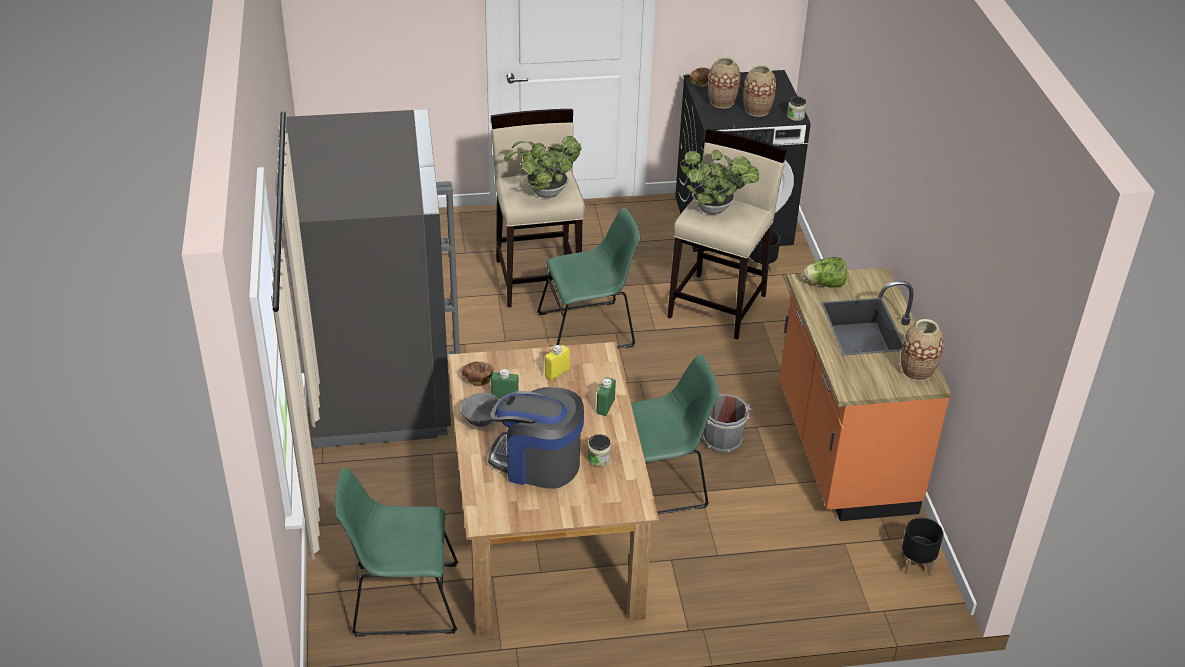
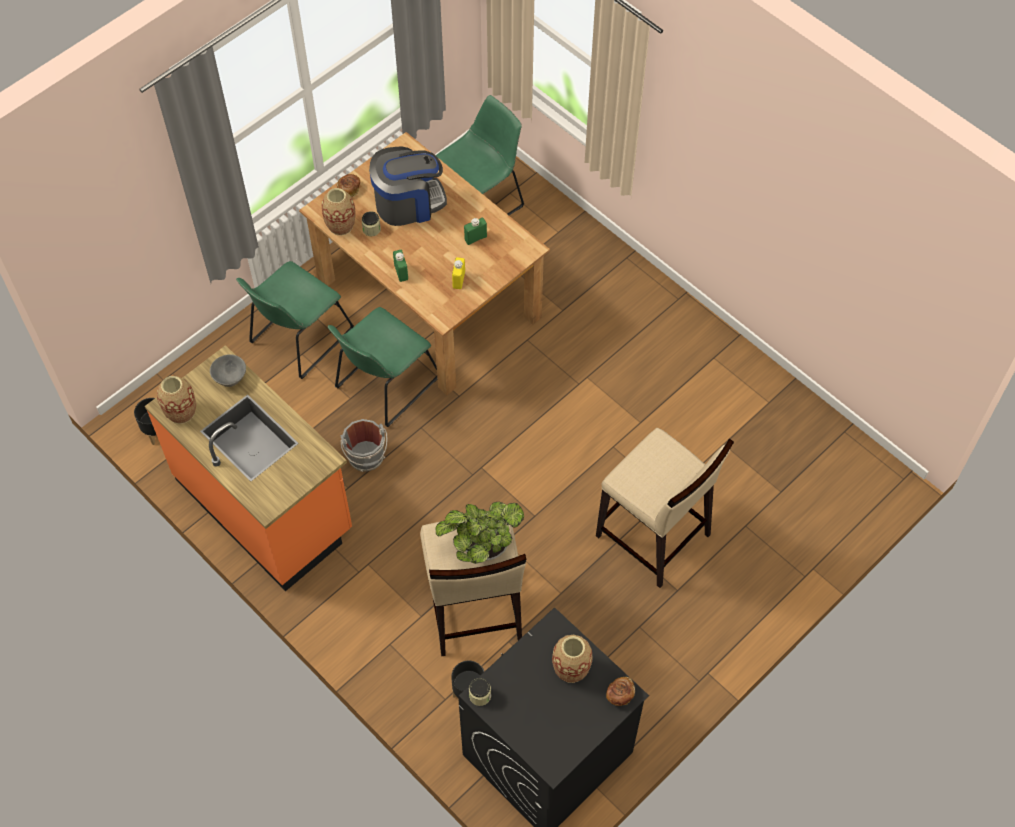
camera: 145 degrees right, 20 degrees up
(381, 383) = (660, 344): grey fridge -> none
(477, 378) = (508, 241): bread -> bread (349, 189)
(480, 420) = (474, 211): grey bowl -> grey bowl (231, 378)
(544, 193) = (646, 466): potted plant -> none
(590, 329) = (558, 505): green chair -> green chair (298, 338)
(757, 110) = (525, 679): vase -> vase (340, 225)
(825, 284) = (307, 467): lettuce -> none

